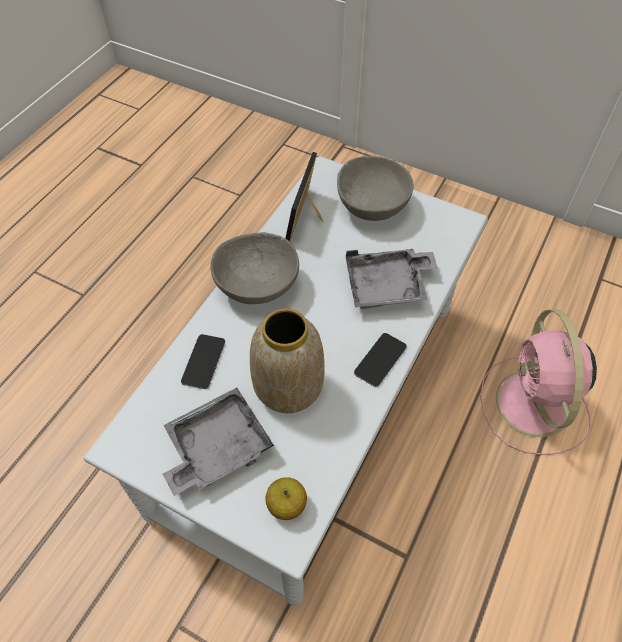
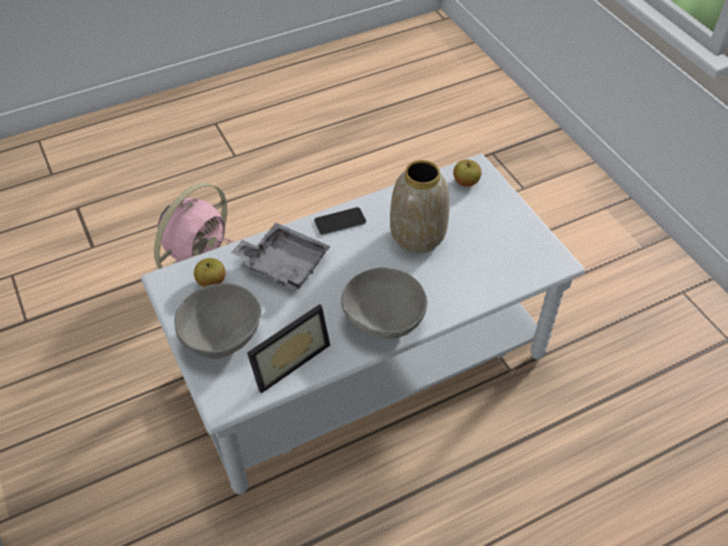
camera: 145 degrees left, 5 degrees down
(203, 361) = (466, 285): phone -> none
(216, 448) = (490, 229): grey tray -> none
(428, 239) = (211, 282): none -> apple

